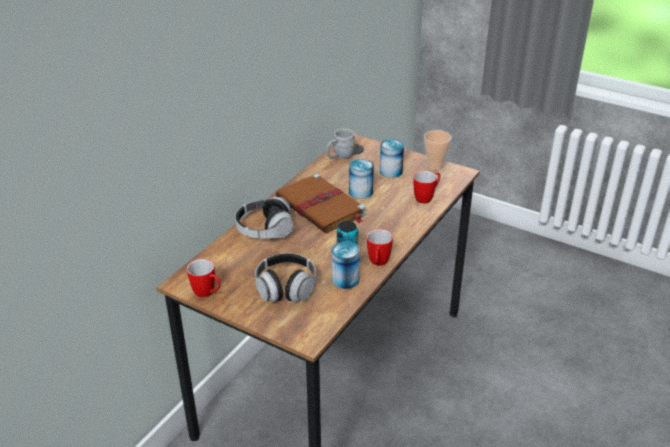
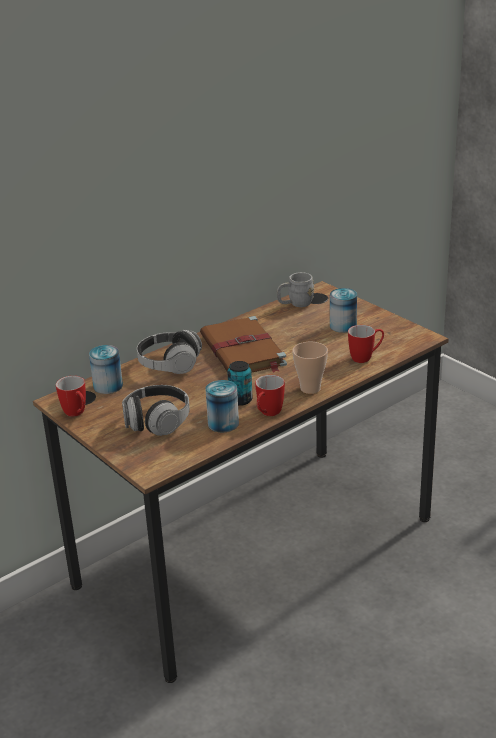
camera: 20 degrees right, 5 degrees down
(360, 192) = (295, 342): can -> can (108, 386)
(435, 166) = (397, 327): cup -> cup (310, 388)

